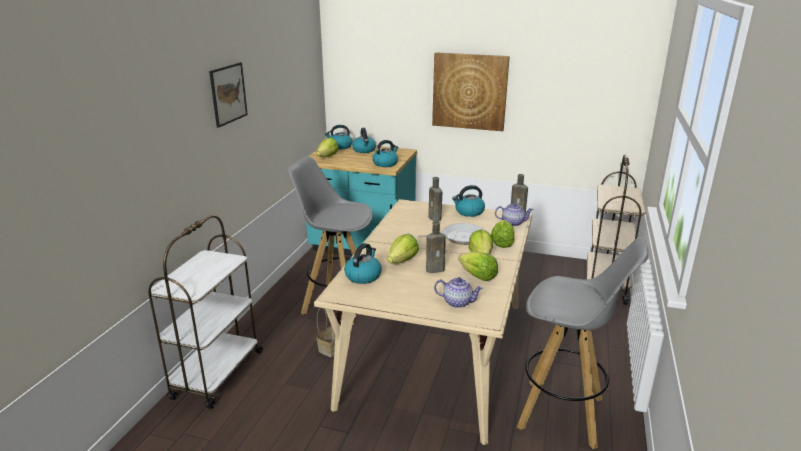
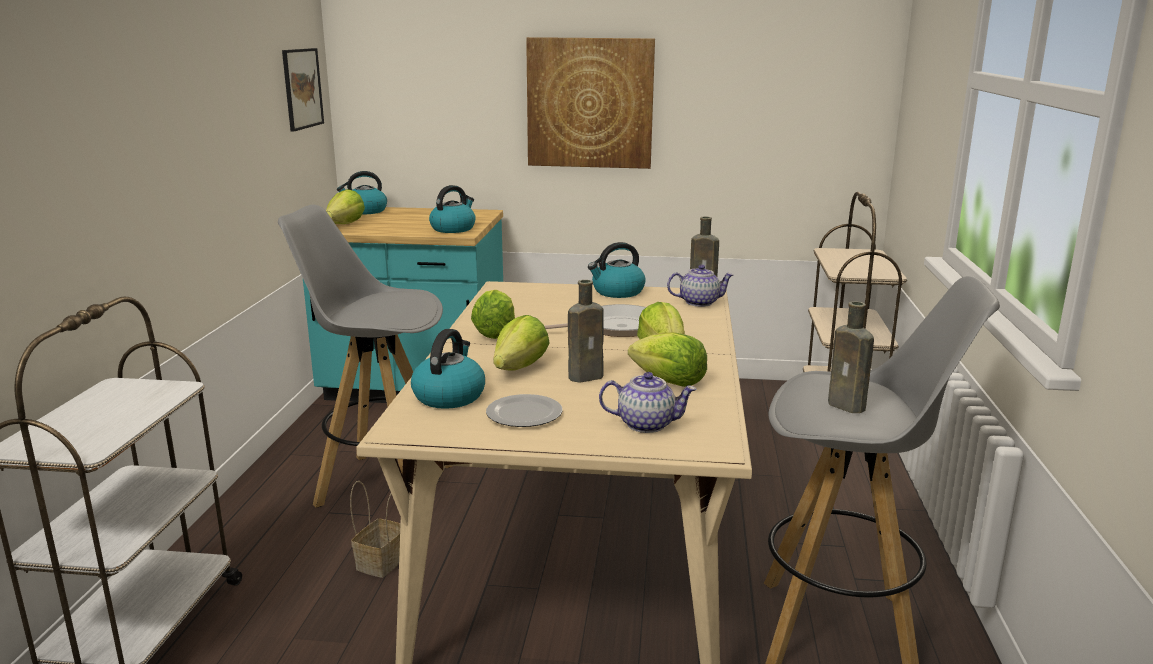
camera: 10 degrees left, 5 degrees down
(228, 94) = (152, 76): picture -> picture (302, 88)
(364, 150) = (410, 214): kettle -> none
(397, 290) = (524, 413): none -> plate
(435, 219) = (561, 304): brown bottle -> brown bottle (849, 406)
(502, 243) = (693, 331): lettuce -> lettuce (495, 332)

